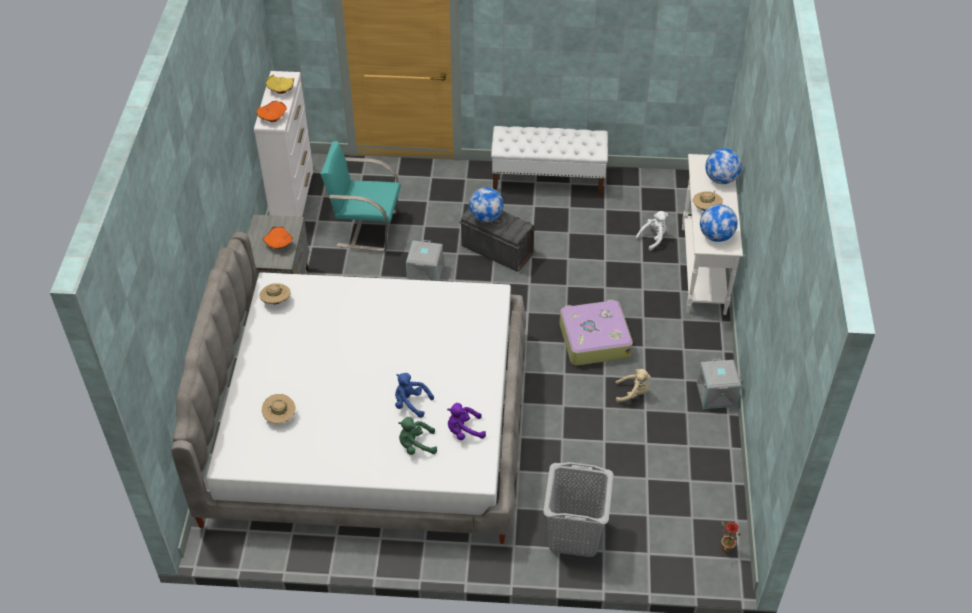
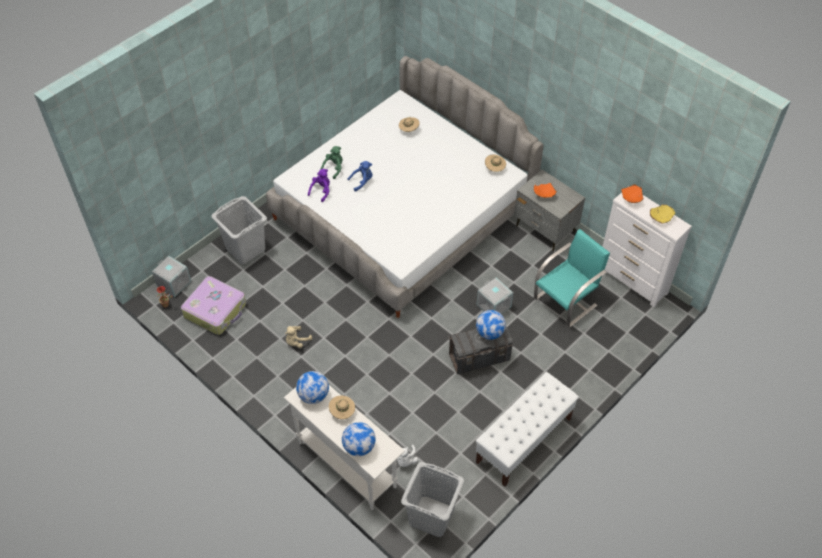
camera: 130 degrees right, 5 degrees up
(593, 339) = (354, 353): suitcase -> suitcase (216, 310)
(678, 194) = (431, 516): none -> grey laundry basket
(717, 394) = (250, 383): grey storage box -> grey storage box (173, 284)

